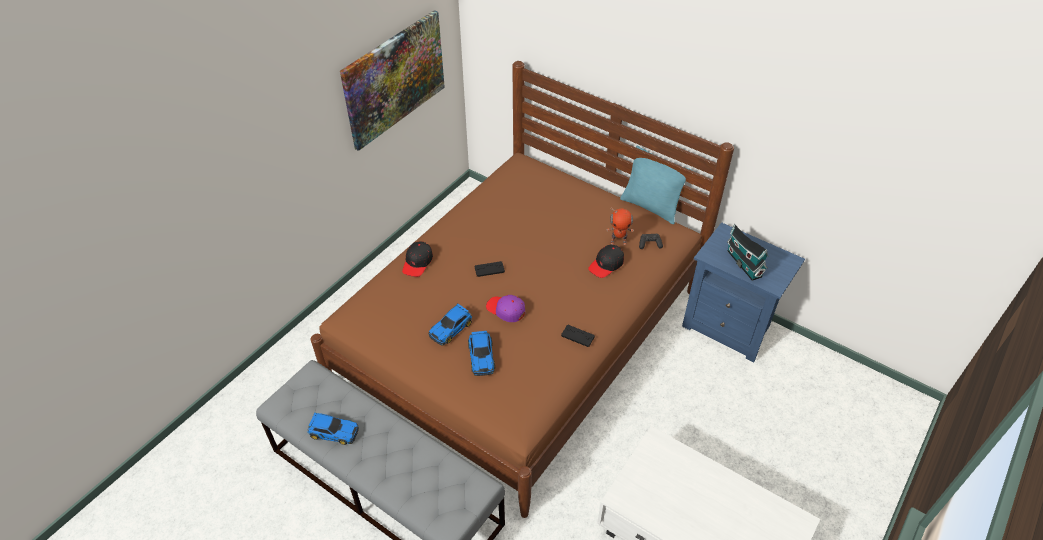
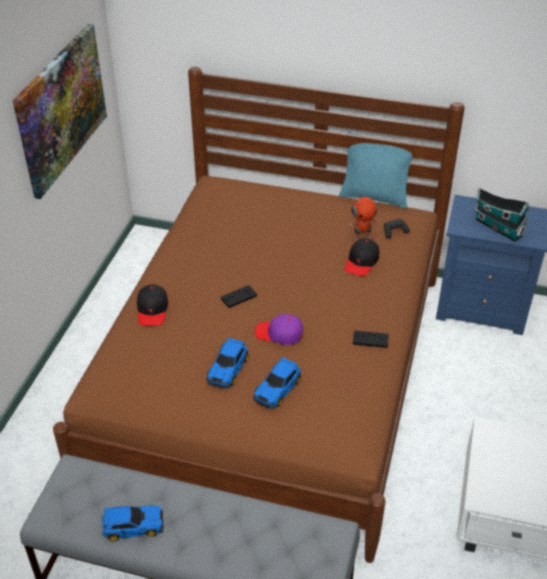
camera: 20 degrees left, 5 degrees down
(481, 356) = (278, 388): toy car -> toy car turned 60 degrees clockwise

